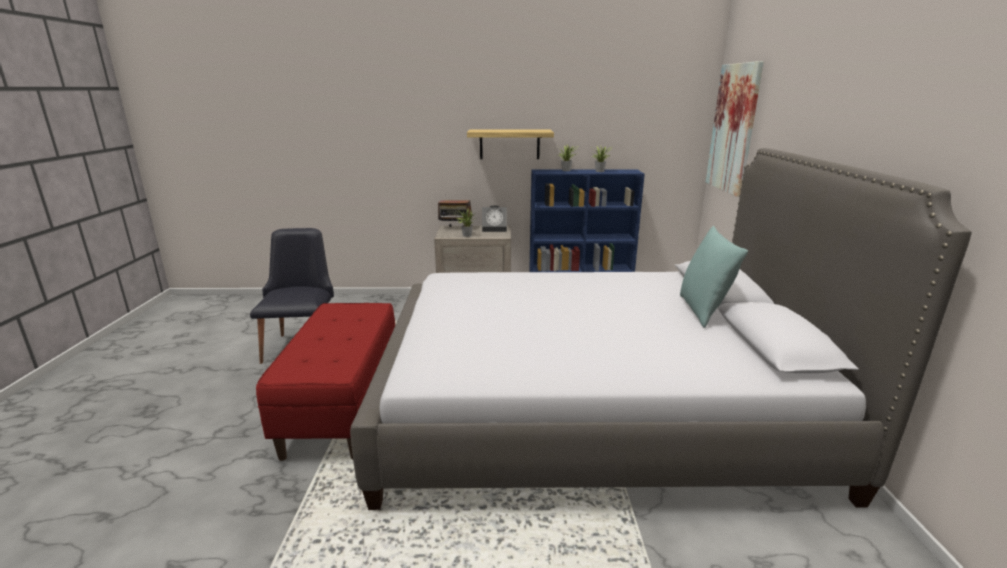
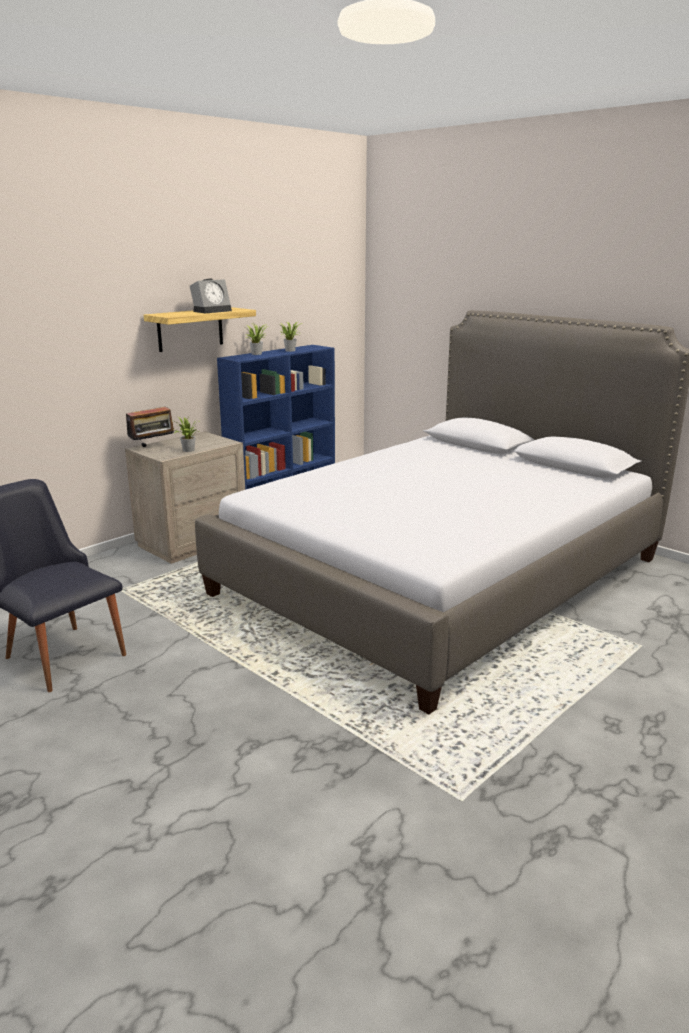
camera: 45 degrees left, 0 degrees up
(344, 407) = (249, 673): red bench -> none
(495, 229) = (200, 437): alarm clock -> alarm clock (212, 311)
(703, 311) = (499, 458): turquoise pillow -> none
(733, 128) = (402, 294): picture -> none

